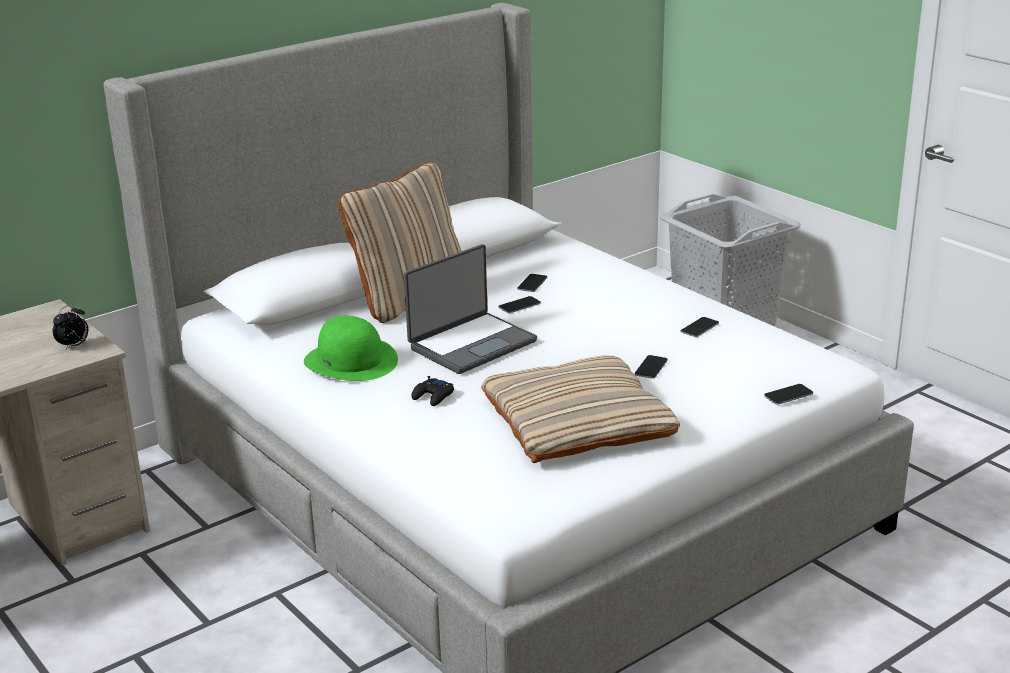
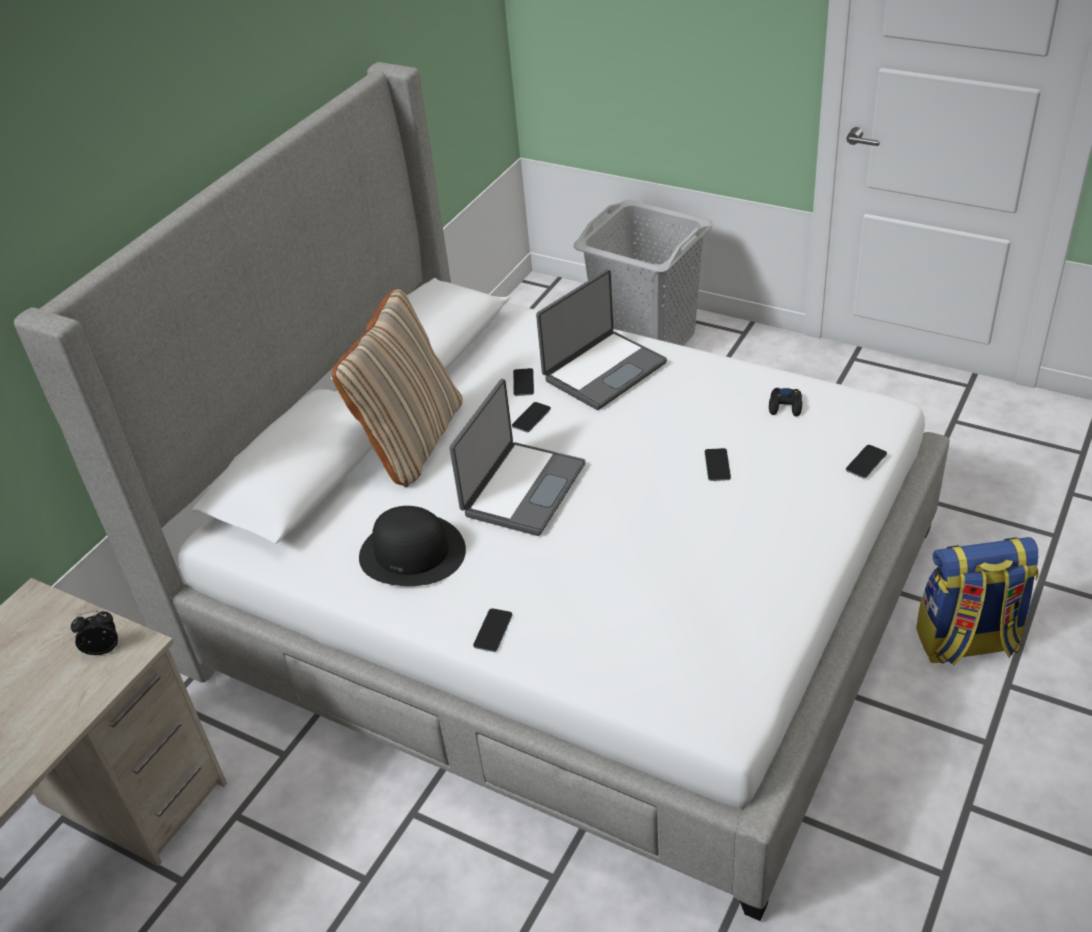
camera: 20 degrees left, 15 degrees up
(74, 346) = (104, 648): alarm clock -> alarm clock turned 120 degrees counterclockwise
(351, 361) = (412, 552): green hat -> black hat
(433, 396) = (534, 576): black game controller -> black game controller (785, 406)
(577, 421) = (698, 562): beige pillow -> none
(606, 290) = (603, 370): none -> laptop
(699, 327) = (726, 396): phone -> phone (493, 630)
(867, 623) = (966, 643): none -> backpack

